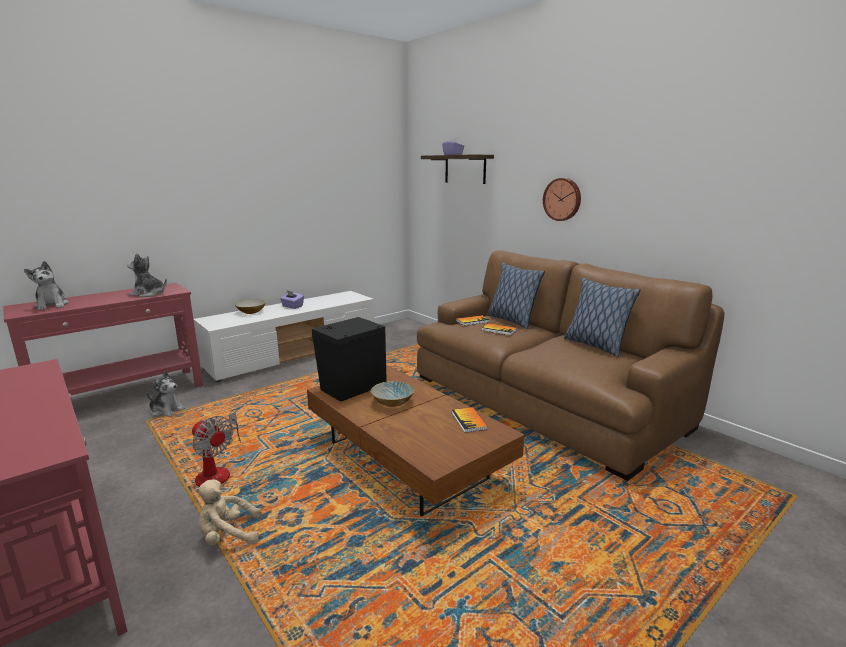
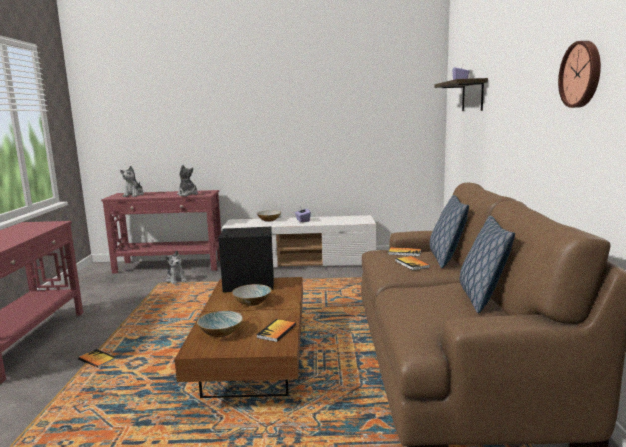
camera: 40 degrees right, 5 degrees down
(217, 471) = (146, 323): fan -> none
(228, 536) = (97, 360): beige plush toy -> book
(424, 439) = (221, 332): none -> bowl
(562, 199) = (525, 124): wall clock -> wall clock (582, 74)

